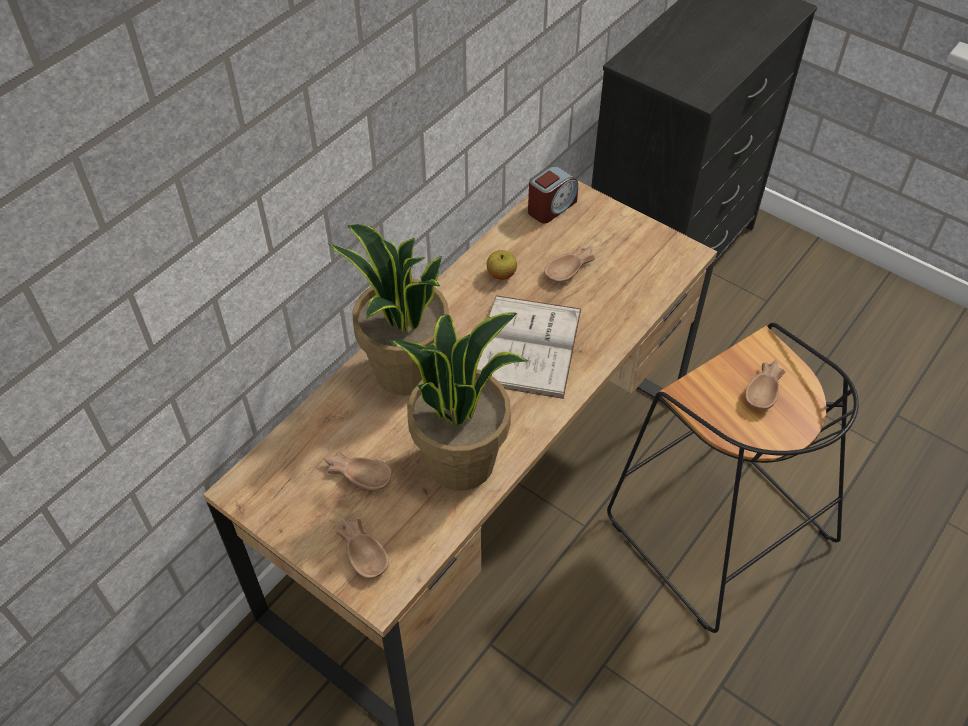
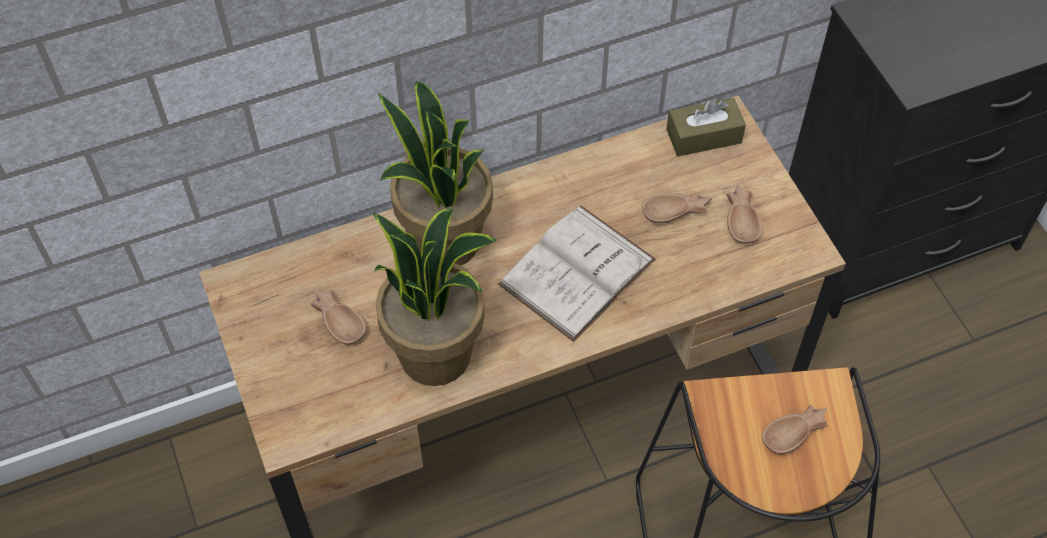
camera: 30 degrees right, 5 degrees up
(363, 549) = (297, 391): brown bowl -> brown bowl (742, 218)
(501, 274) = (602, 186): apple -> none
(551, 207) = (703, 136): alarm clock -> brown tissue box

